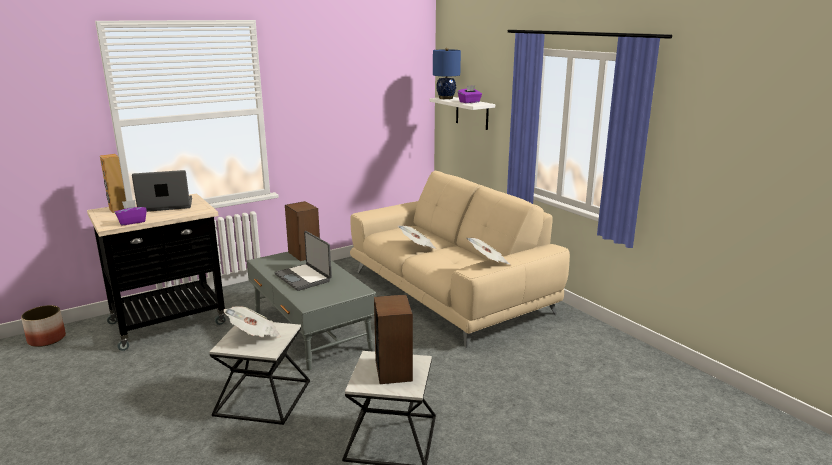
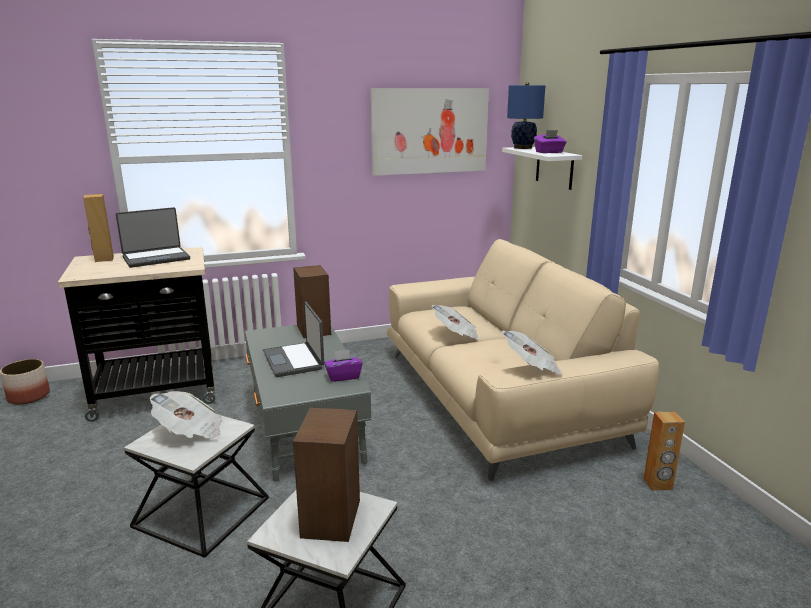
camera: 15 degrees right, 0 degrees up
(132, 222) = (103, 274): purple tissue box -> purple tissue box (343, 376)
(165, 206) = (156, 258): laptop -> laptop turned 150 degrees clockwise
(370, 86) = (429, 131): none -> picture
(577, 334) = (658, 484): none -> brown speaker

